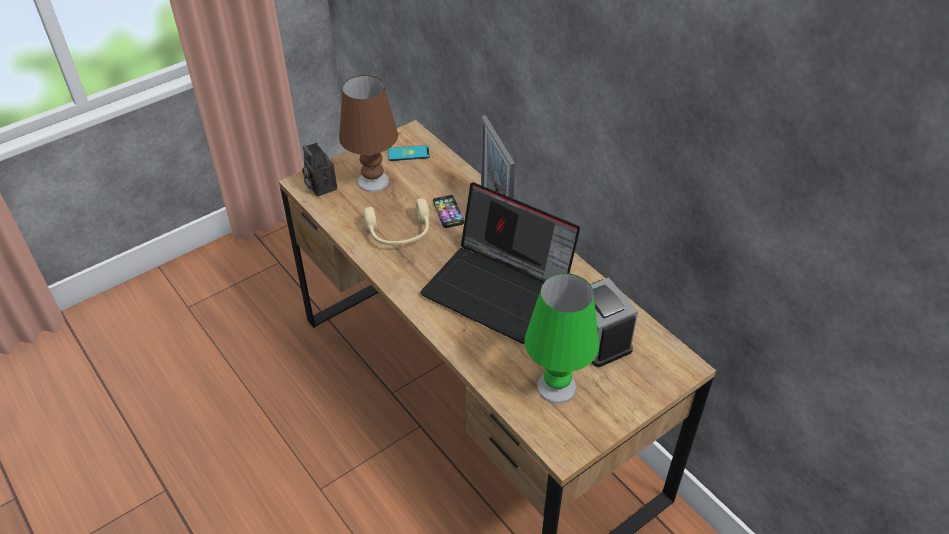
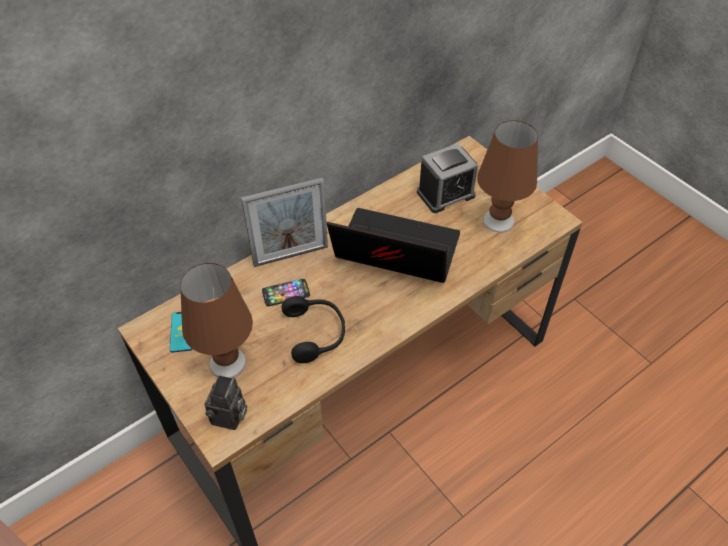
camera: 90 degrees left, 5 degrees up
(320, 186) = (229, 417): camera -> camera turned 45 degrees counterclockwise
(400, 233) = (316, 333): beige headphones -> black headphones
(500, 289) = (393, 254): laptop -> laptop turned 105 degrees counterclockwise
(556, 386) = (498, 220): green table lamp -> brown table lamp

